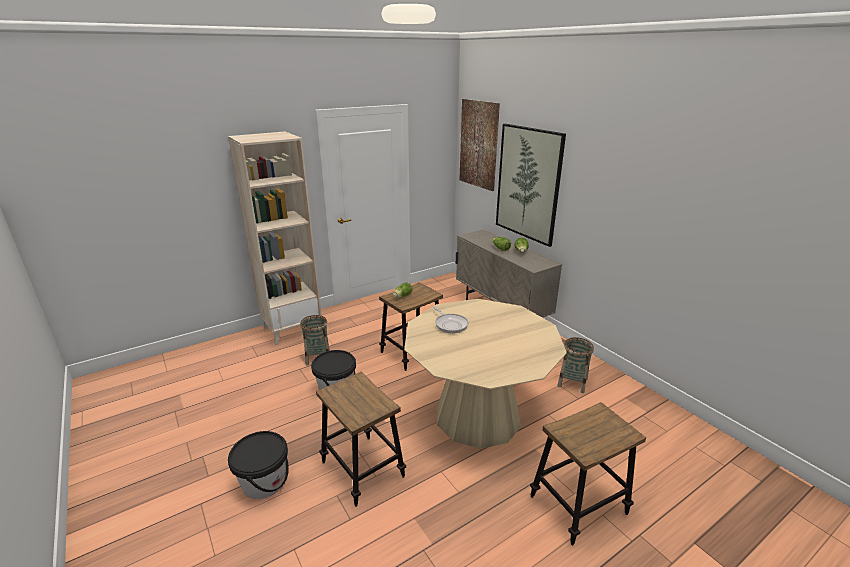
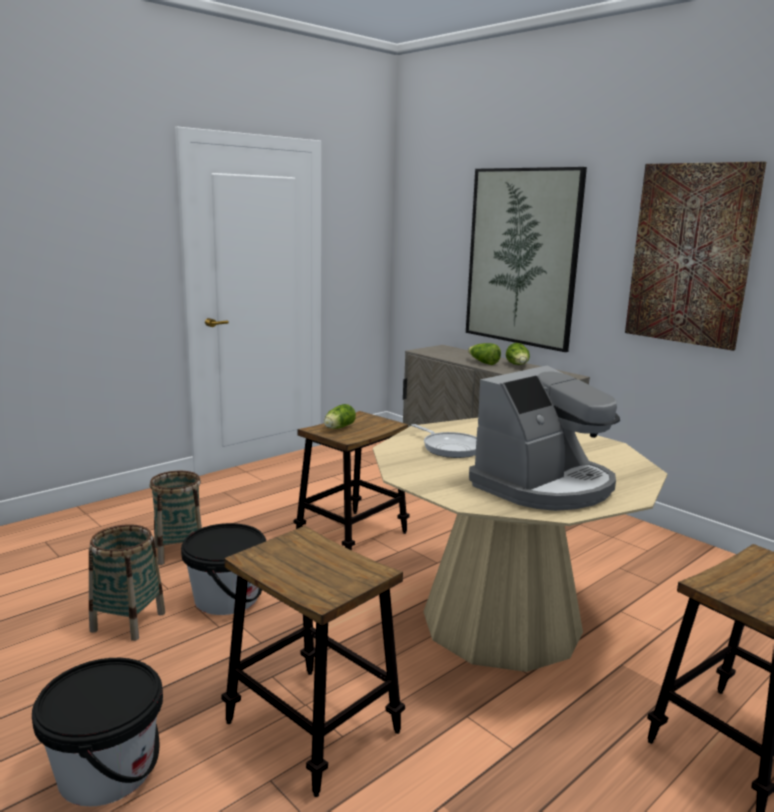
camera: 10 degrees left, 10 degrees down
(292, 329) = (122, 513): beige bookcase -> none
(479, 144) = (432, 209): picture -> picture (690, 254)
(489, 358) = (544, 486): none -> coffee machine
(572, 382) = (638, 562): basket -> basket (128, 621)

